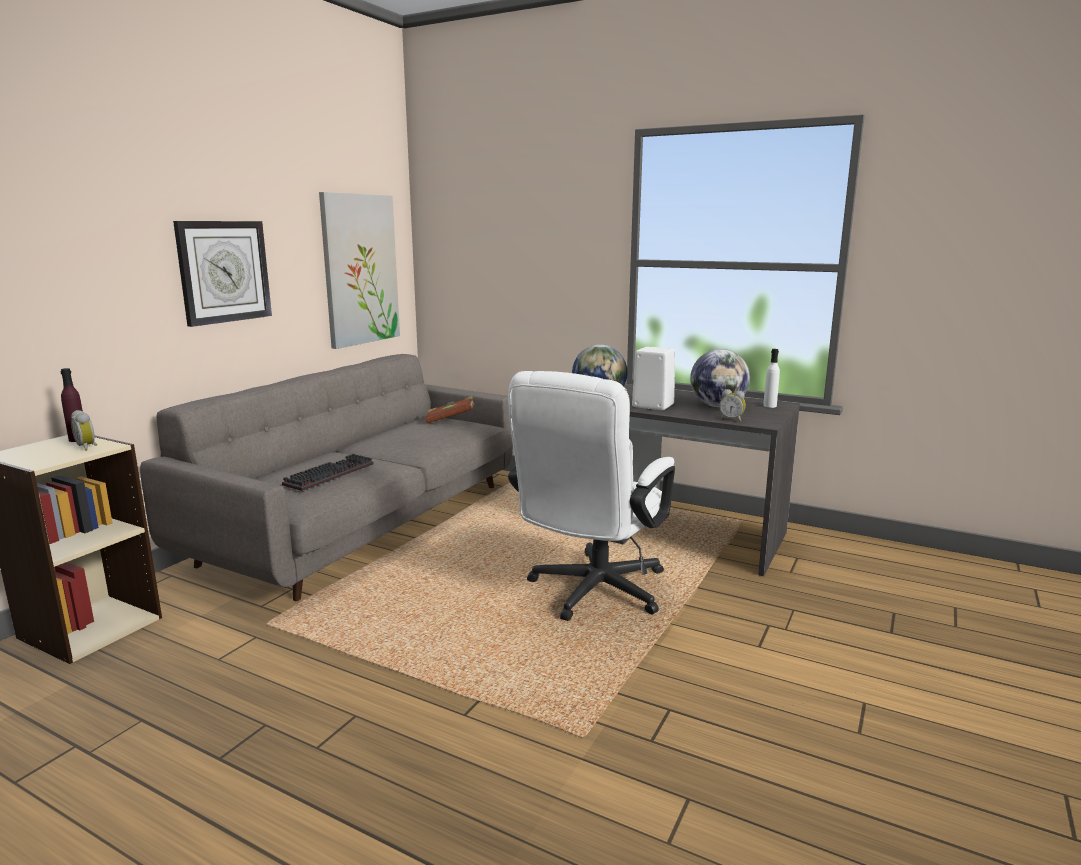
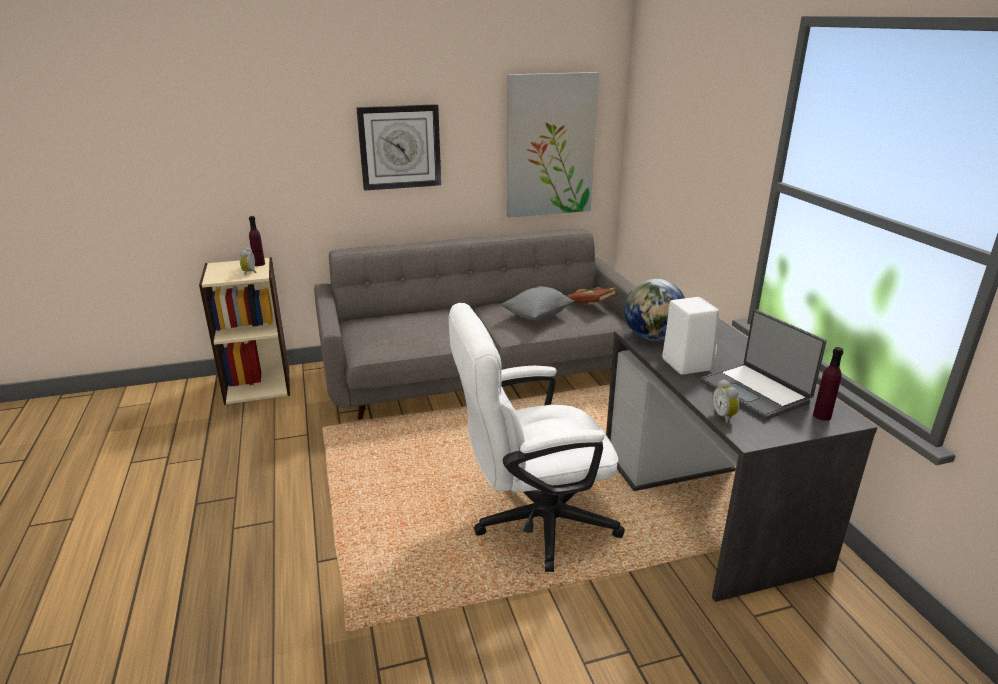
camera: 45 degrees right, 10 degrees up
(329, 474) = (418, 330): keyboard -> none
(422, 437) = (537, 316): none -> grey pillow
(718, 406) = (756, 392): globe -> laptop
(770, 406) = (822, 416): white bottle -> purple bottle

